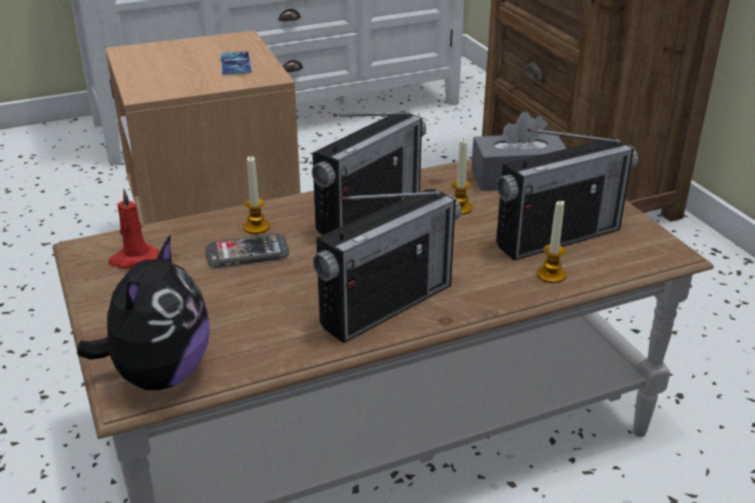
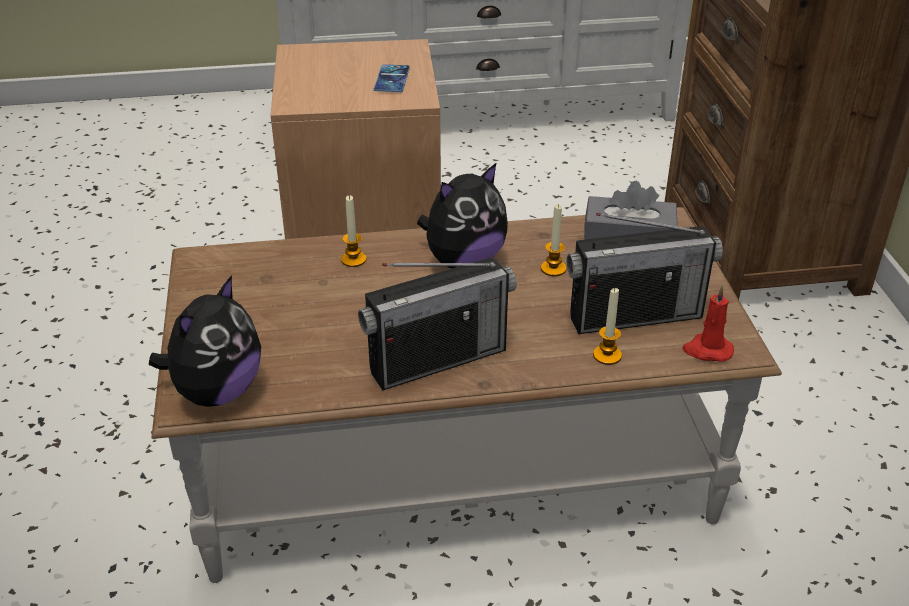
camera: 15 degrees right, 5 degrees up
(133, 260) = (234, 276): red candle -> red candle (707, 350)
(247, 253) = (334, 286): phone -> none
(369, 213) = (463, 261): radio -> plush toy

